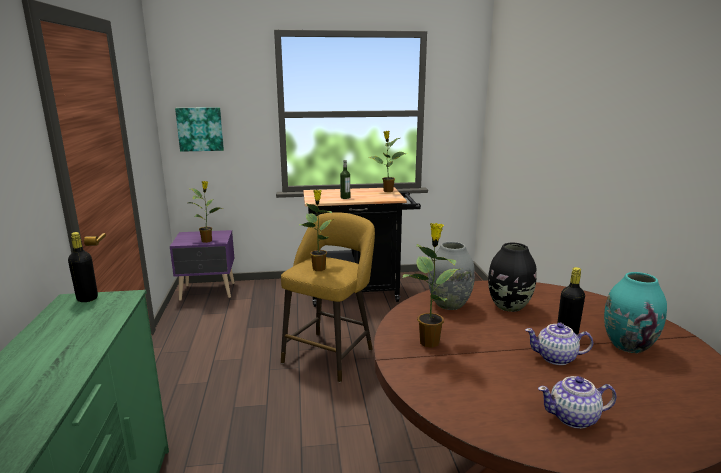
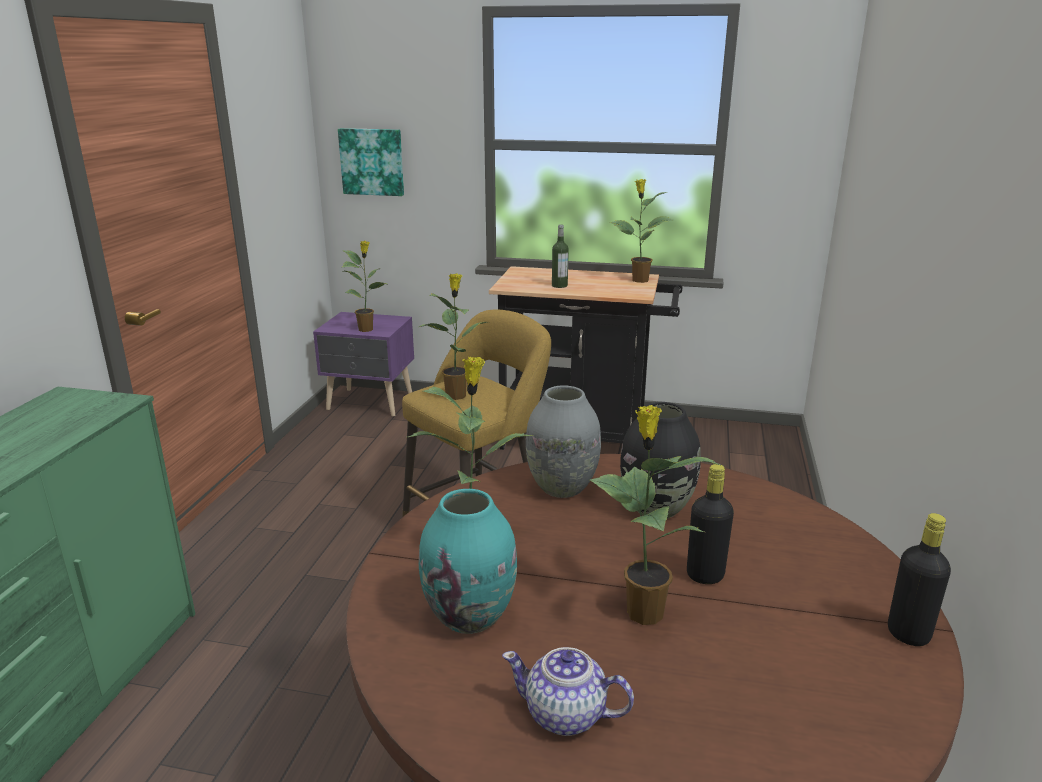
camera: 20 degrees right, 5 degrees up
(87, 298) = (79, 397): black bottle -> black bottle (908, 634)
(556, 358) = (642, 611): teapot -> potted plant
(628, 345) = (796, 618): turquoise vase -> turquoise vase (470, 616)

